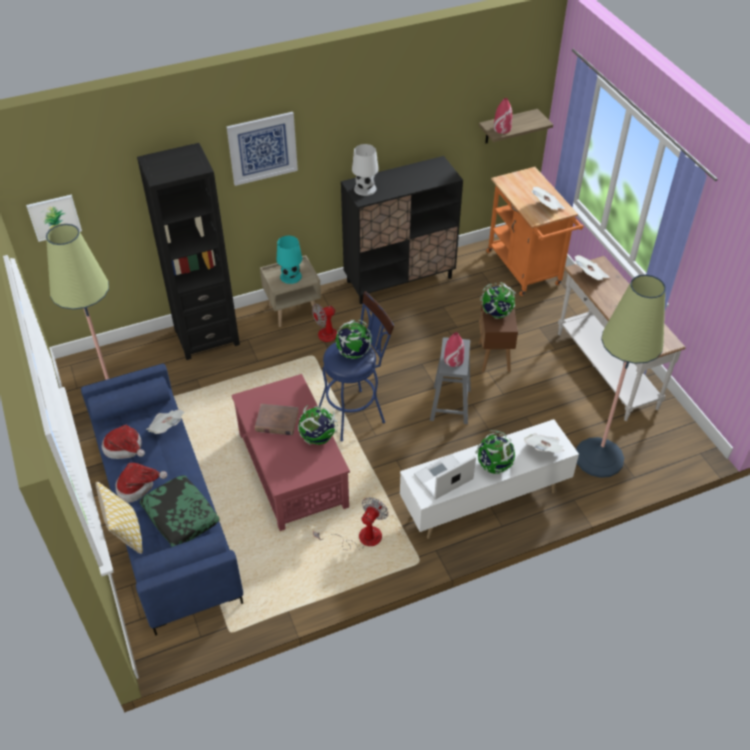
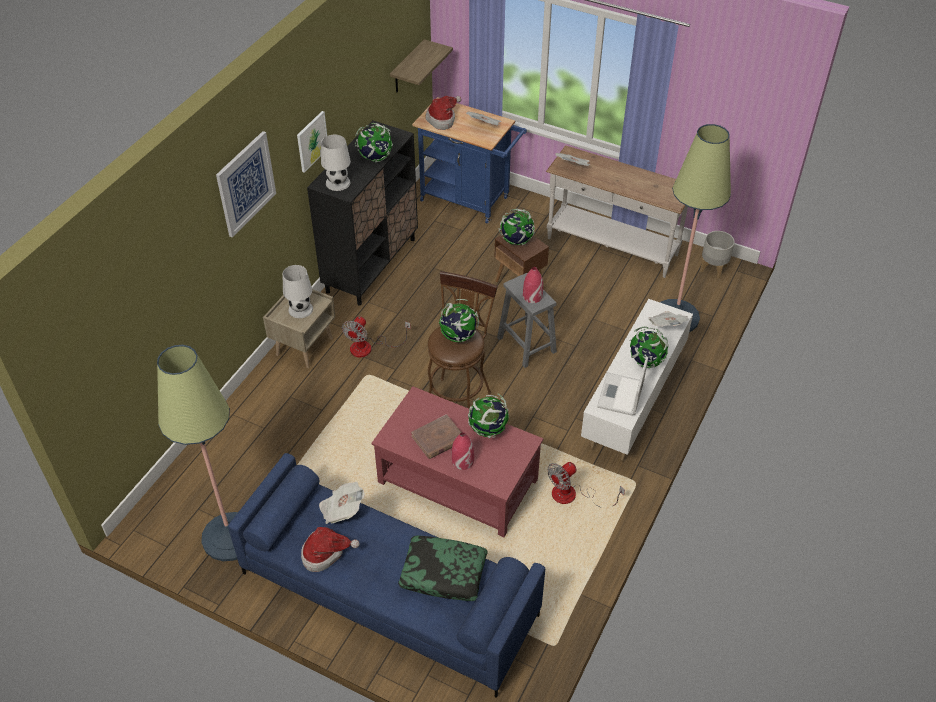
camera: 40 degrees left, 0 degrees up
(54, 217) = (89, 363): picture -> picture (312, 141)
(126, 534) = (413, 623): pillow -> none
(138, 486) = (377, 576): hat -> hat (443, 119)
(207, 337) = (247, 418): black bookcase -> none
(290, 276) = (300, 309): turquoise table lamp -> white table lamp
(356, 413) = (458, 399): blue stool -> brown stool
(361, 538) = (573, 496): fan -> fan turned 120 degrees counterclockwise
(412, 184) = (375, 158): none -> globe
(502, 128) = (415, 70): red vase -> red vase (462, 460)
(526, 271) = (470, 200): orange cart -> blue cart
(679, 439) = (713, 268): none -> grey planter

